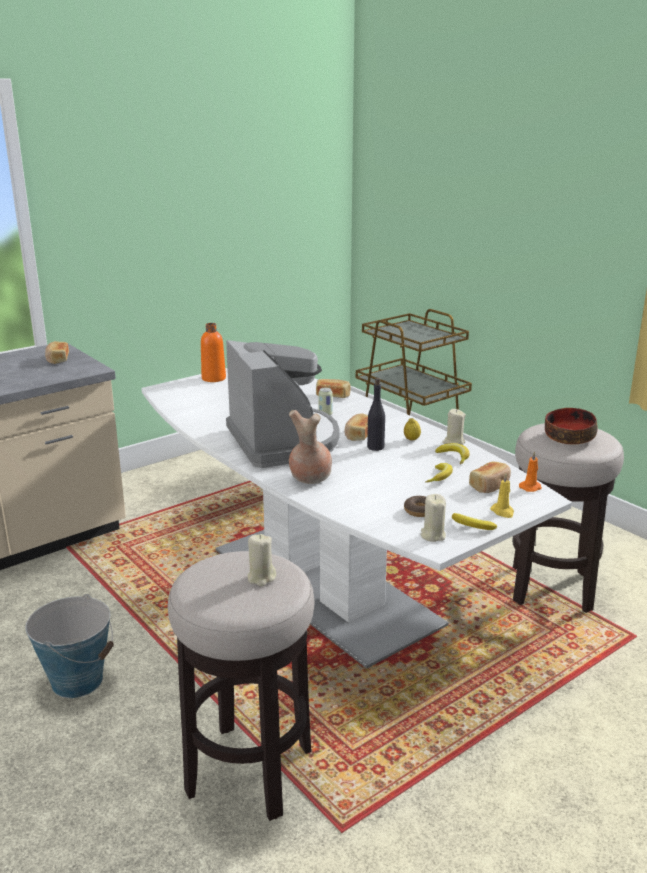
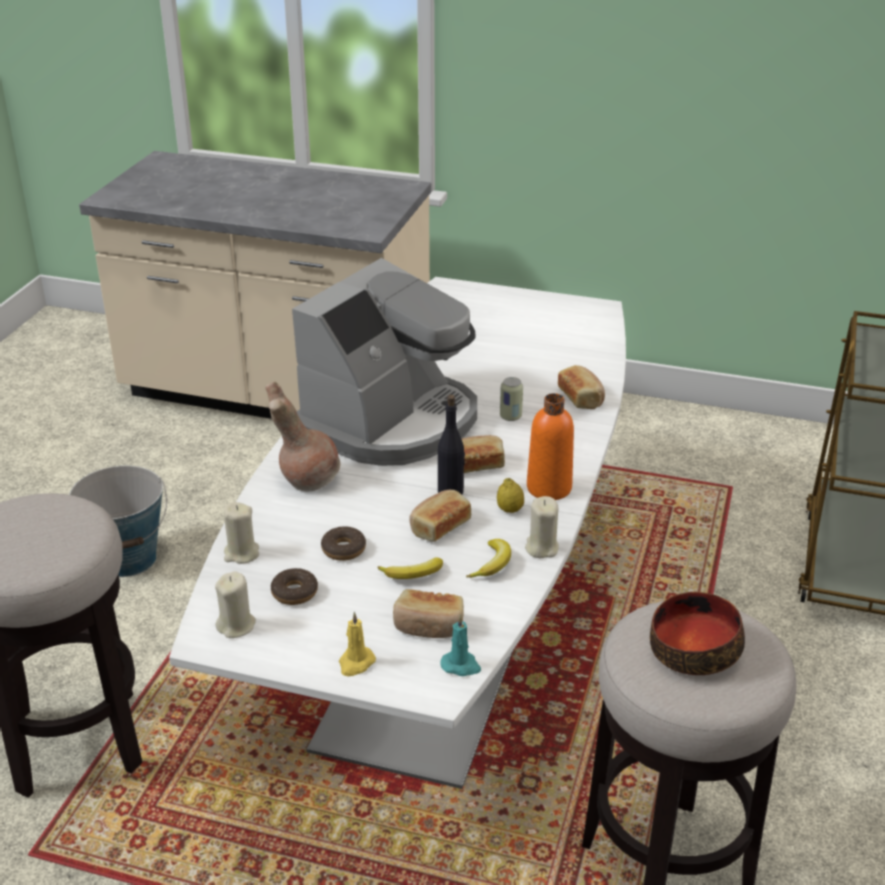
camera: 55 degrees right, 10 degrees up
(57, 359) = (370, 203): bread -> bread (439, 526)
(213, 378) = (522, 302): orange bottle -> orange bottle (549, 488)
(261, 577) = (41, 543): beige candle -> beige candle (241, 554)
(394, 487) = (343, 549): none -> donut
(471, 526) = (288, 649): banana -> none
(531, 487) = (461, 666): orange candle -> turquoise candle

